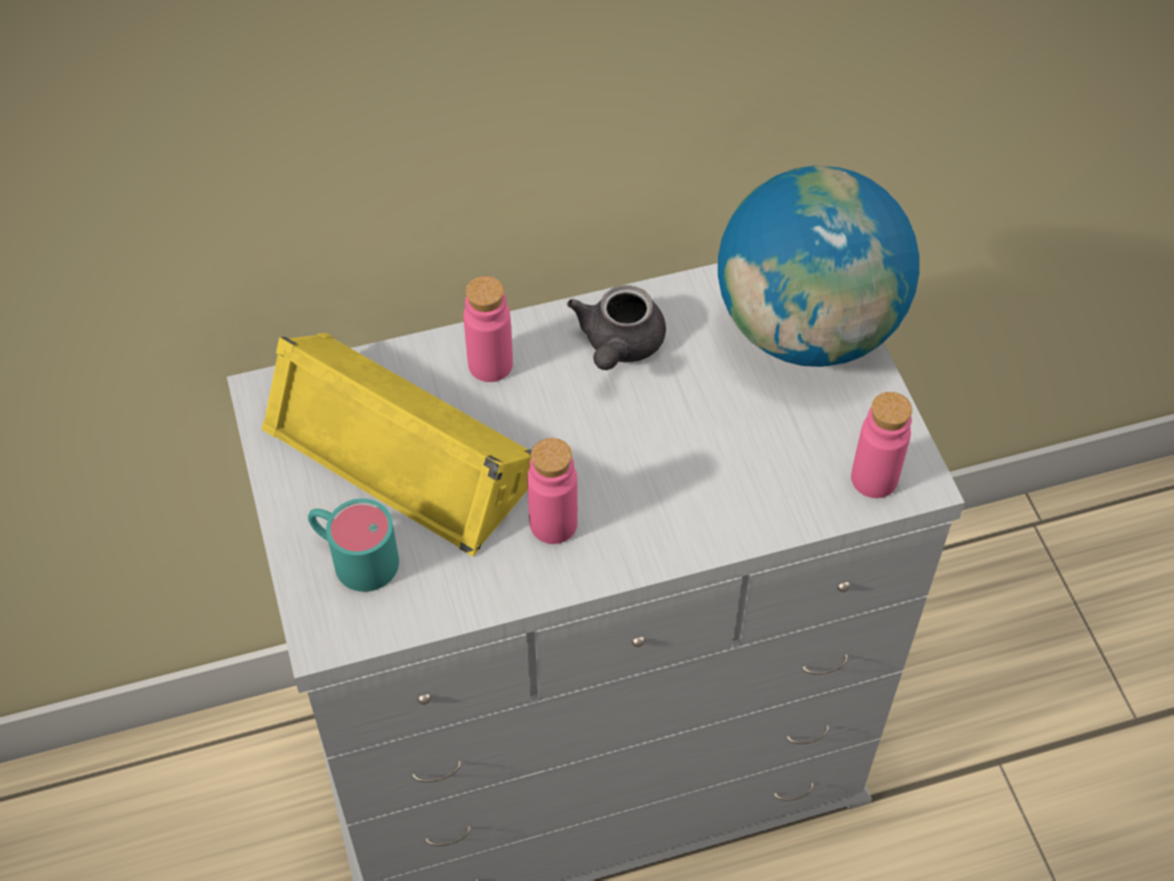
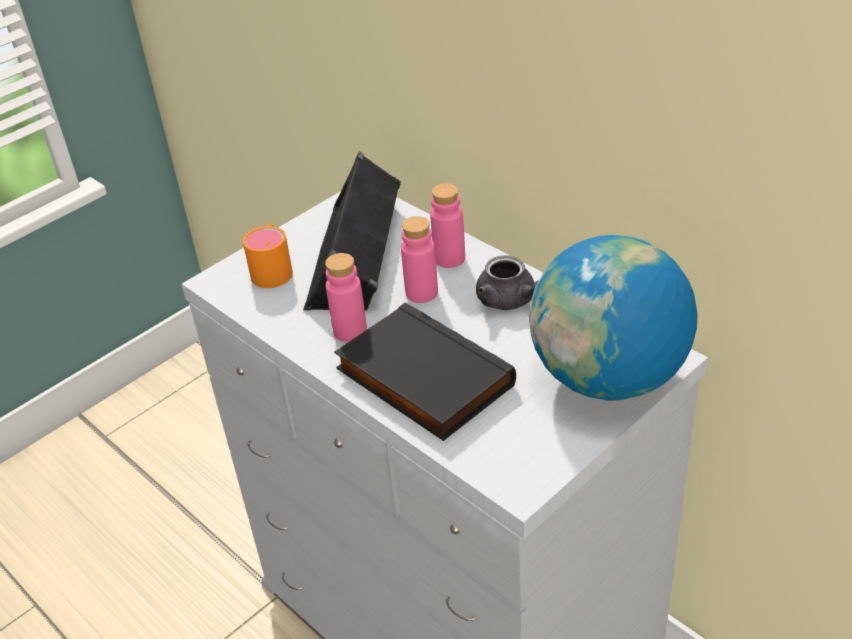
camera: 65 degrees right, 15 degrees down
(353, 556) = (273, 268): turquoise mug -> orange mug
(402, 450) = (359, 254): yellow speaker -> black speaker
(619, 346) = (511, 301): grey teapot -> grey teapot turned 120 degrees counterclockwise
(692, 491) = (421, 378): none -> black book
(874, 479) = (503, 463): pink bottle -> pink bottle (421, 293)

